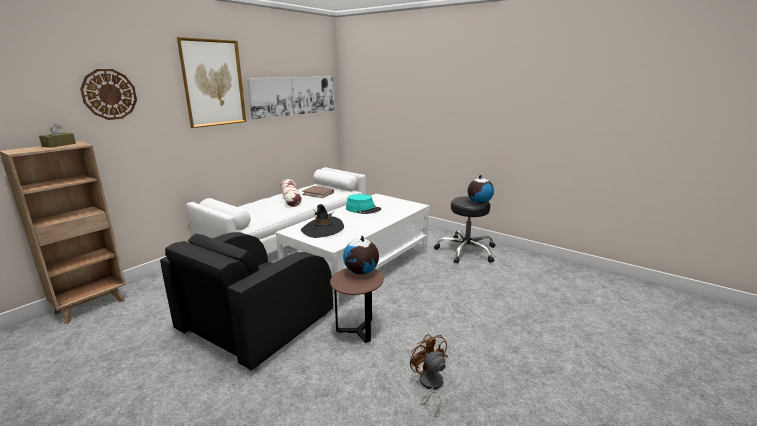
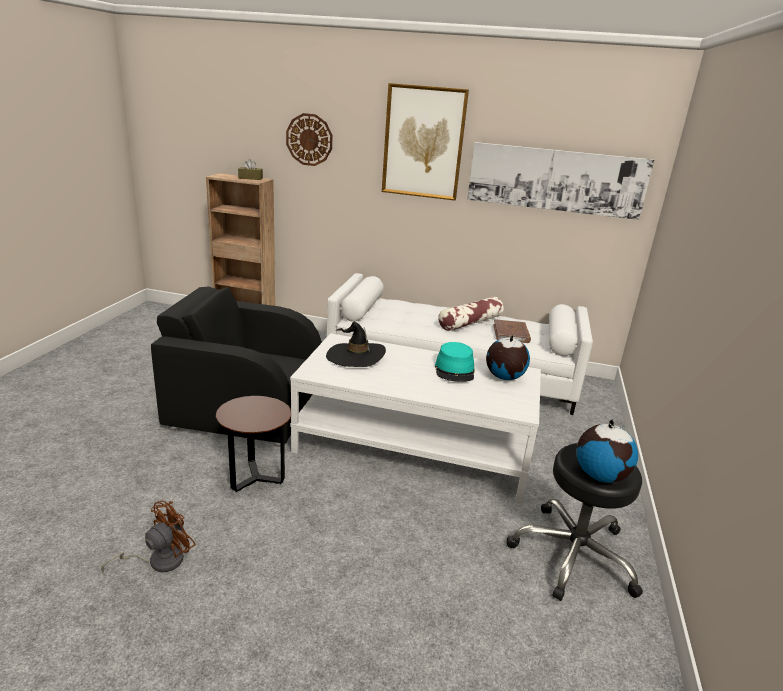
camera: 65 degrees right, 5 degrees up
(361, 272) = (272, 412): globe -> globe (504, 377)

